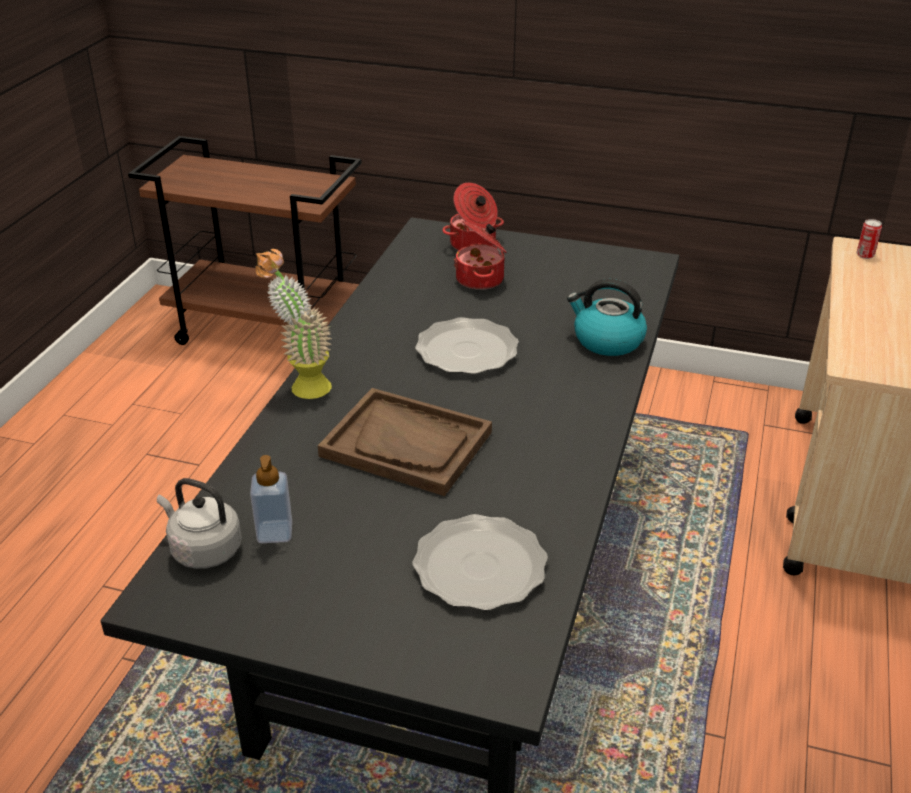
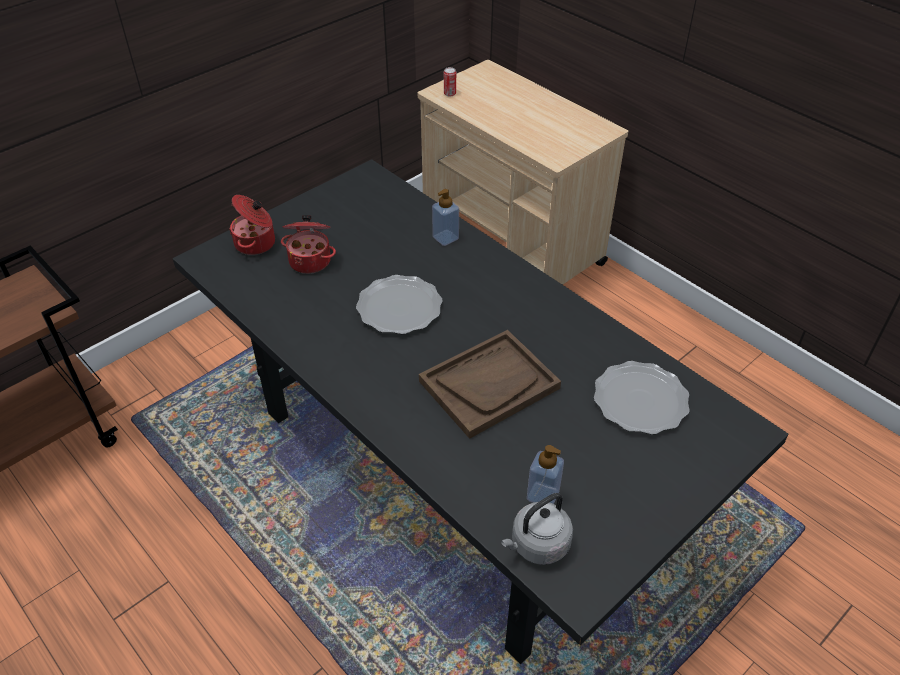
camera: 60 degrees left, 10 degrees up
(301, 385) = (368, 416): potted plant -> none
(607, 340) = (445, 238): kettle -> soap dispenser

